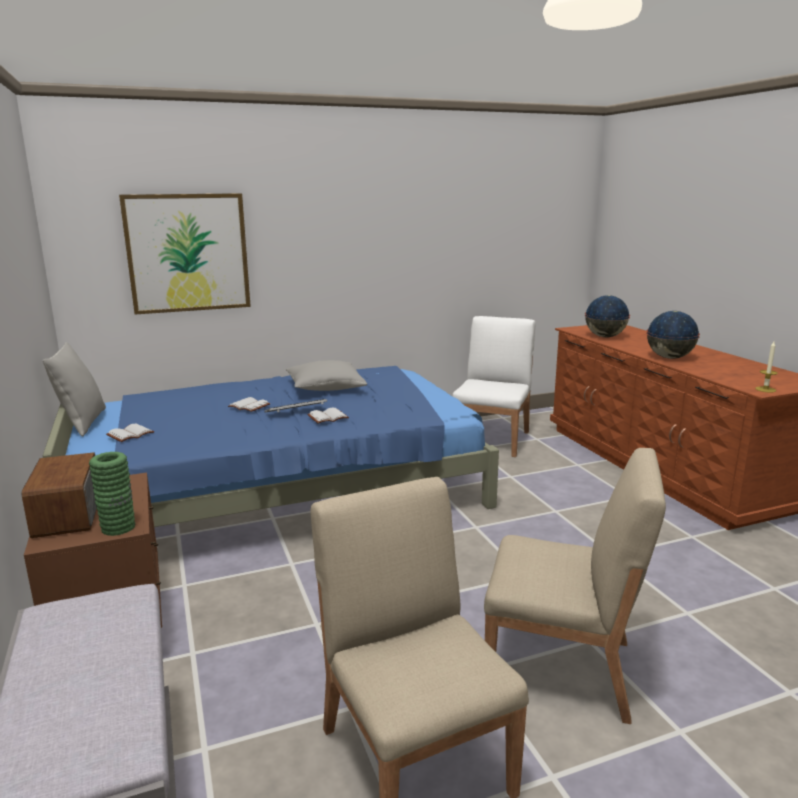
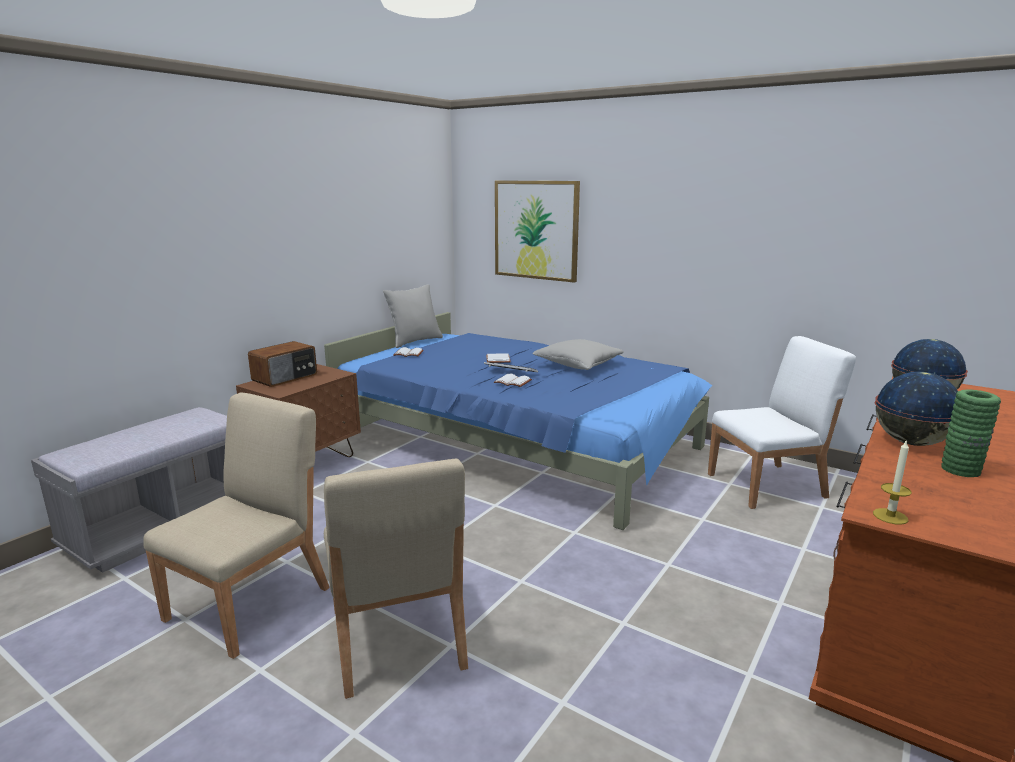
camera: 55 degrees right, 0 degrees up
(118, 527) = (279, 390): green vase -> green vase (960, 470)

